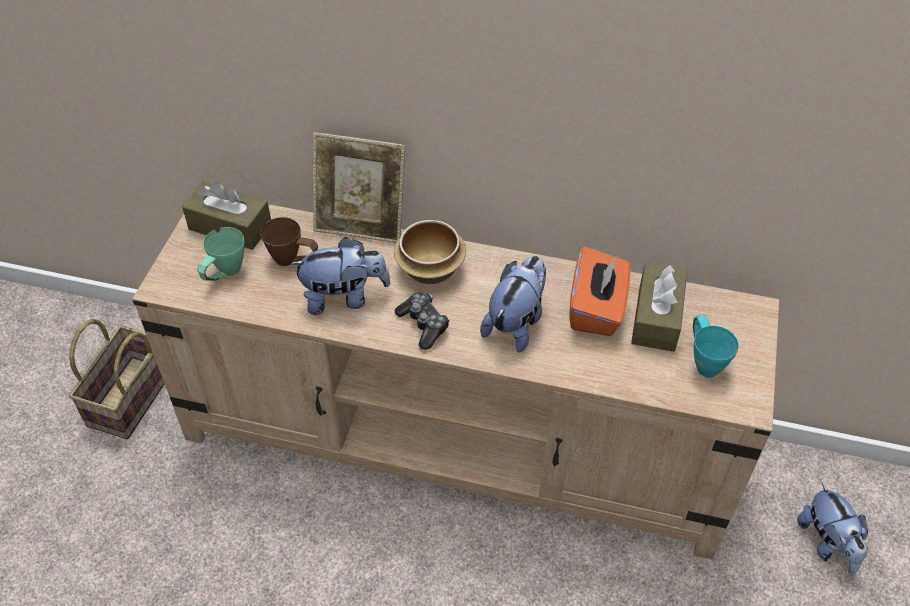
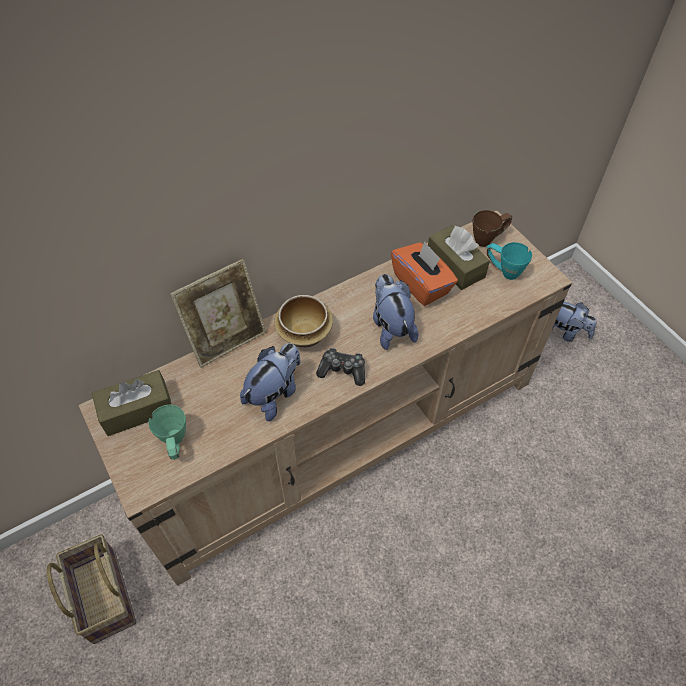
camera: 45 degrees left, 5 degrees up
(294, 261) = (212, 397): brown mug -> brown mug (488, 239)

